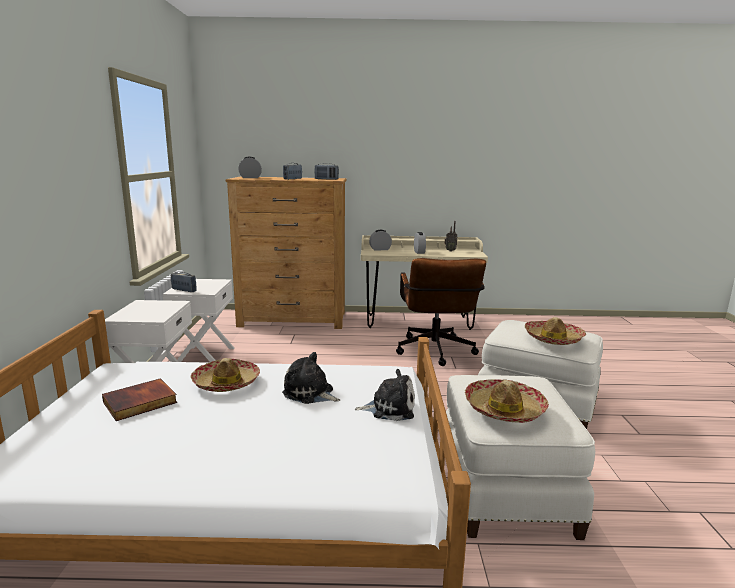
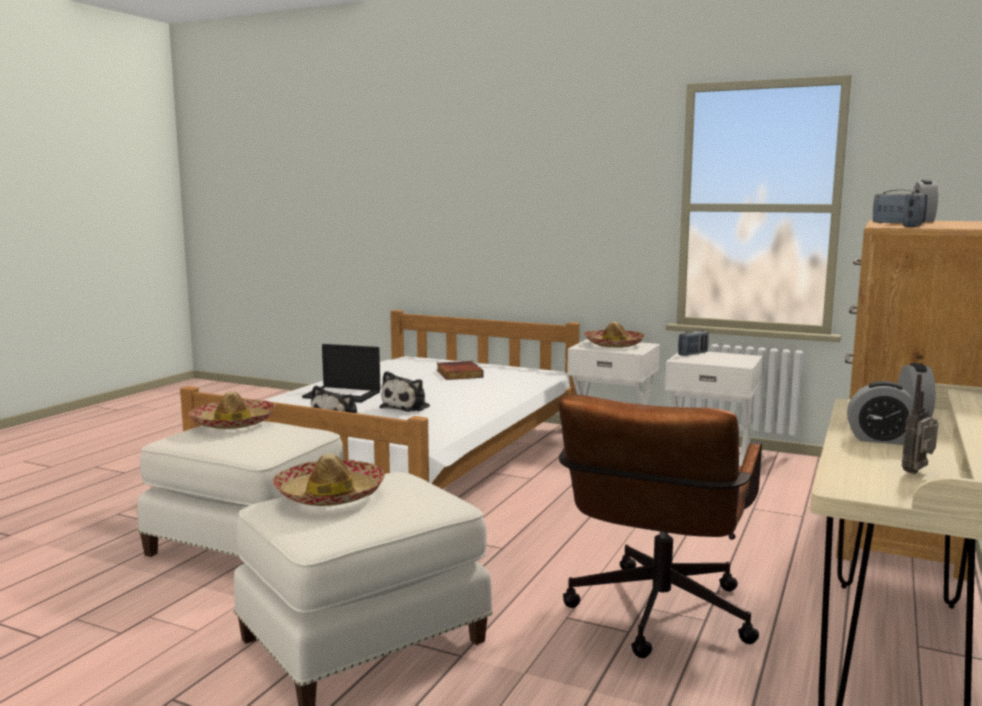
camera: 115 degrees right, 5 degrees down
(226, 383) = (466, 390): hat -> hat (613, 344)
(279, 443) = (343, 394): none -> laptop
(310, 393) = (407, 407): plush toy -> plush toy turned 150 degrees clockwise
(436, 353) = (656, 619): brown office chair -> brown office chair turned 90 degrees counterclockwise

